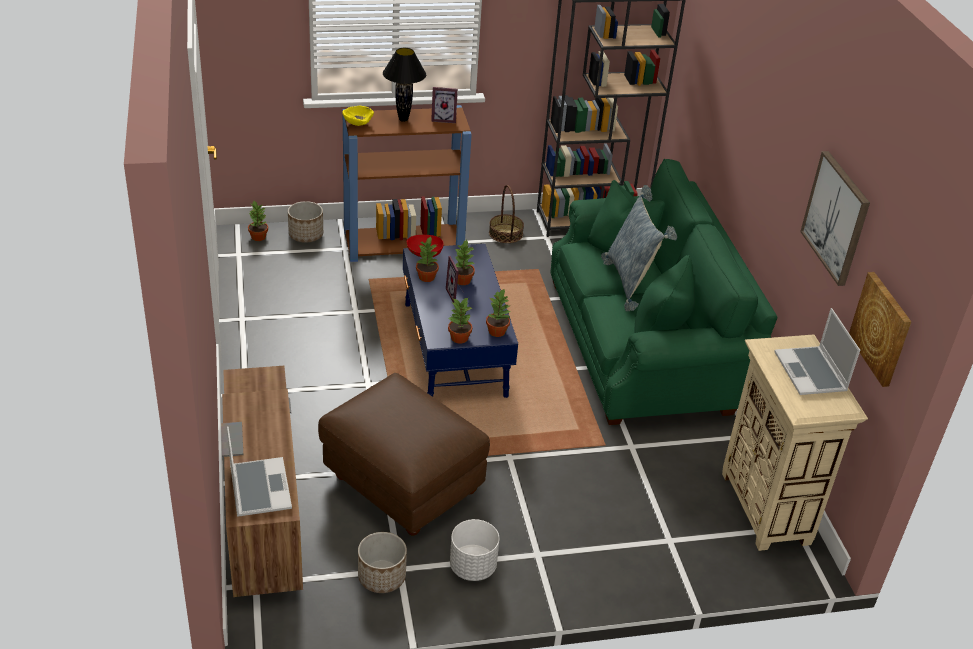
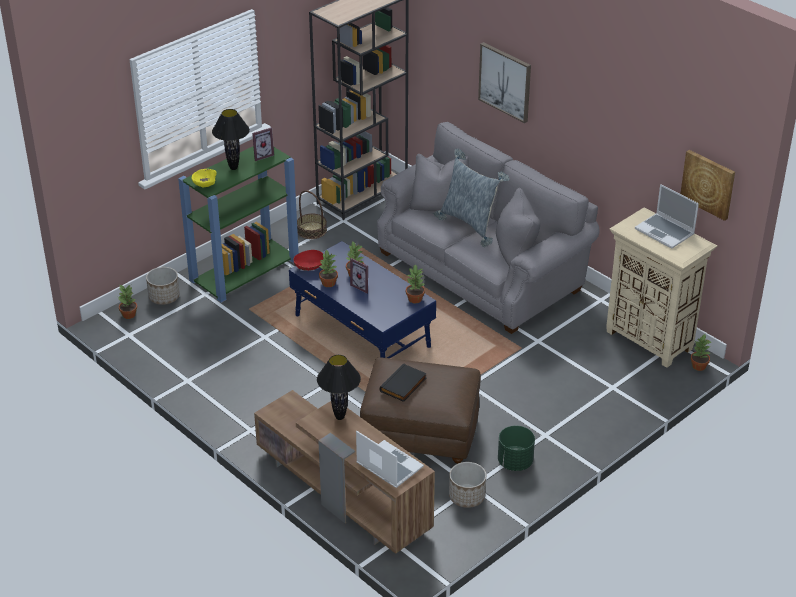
camera: 30 degrees left, 0 degrees up
(269, 411) = (340, 417): none -> black table lamp
(382, 412) = (404, 385): none -> black book
(404, 243) = (245, 270): brown bookcase -> green bookcase
(459, 338) = (395, 315): potted plant -> potted plant (698, 366)
(472, 567) = (515, 462): white planter -> green planter
(644, 344) = (482, 269): green sofa -> grey sofa
(836, 217) = (638, 123): picture -> picture (505, 81)

